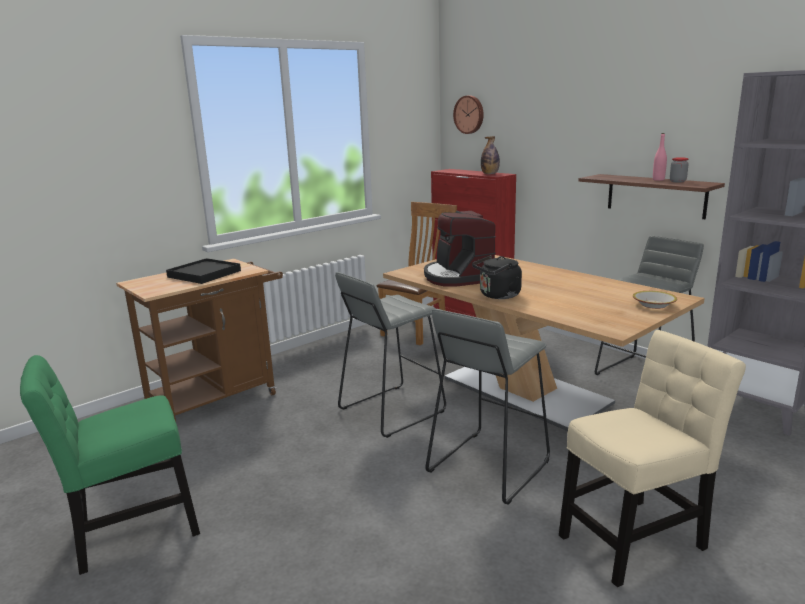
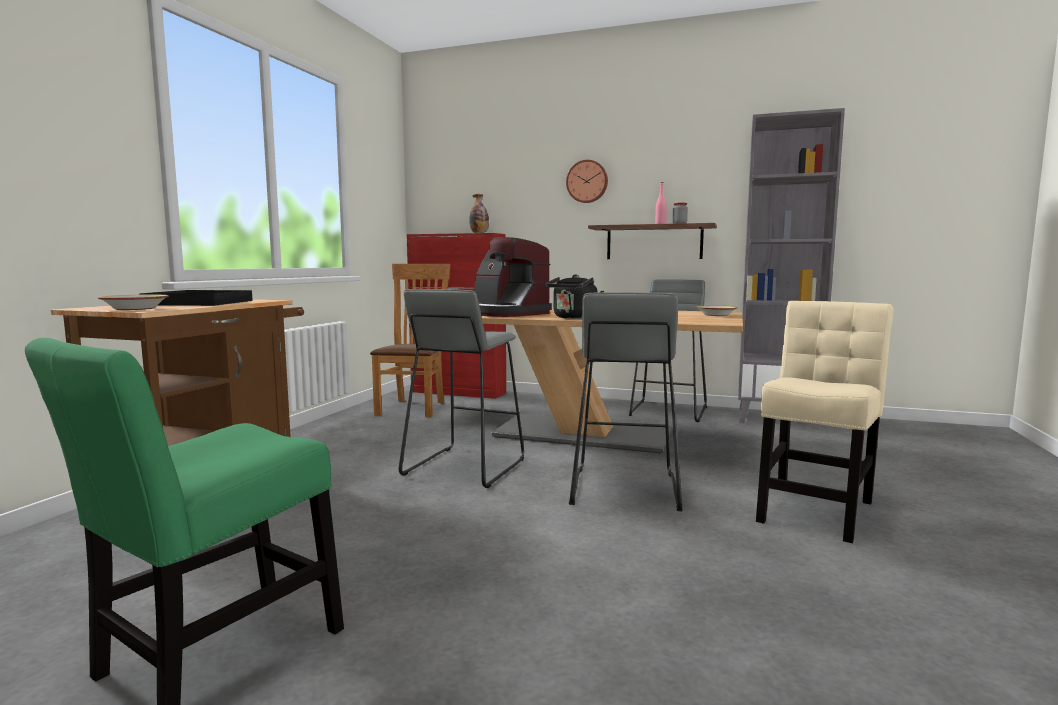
camera: 30 degrees left, 10 degrees down
(152, 287) = (134, 308): none -> bowl
(469, 114) = (444, 177): wall clock -> wall clock (587, 181)

